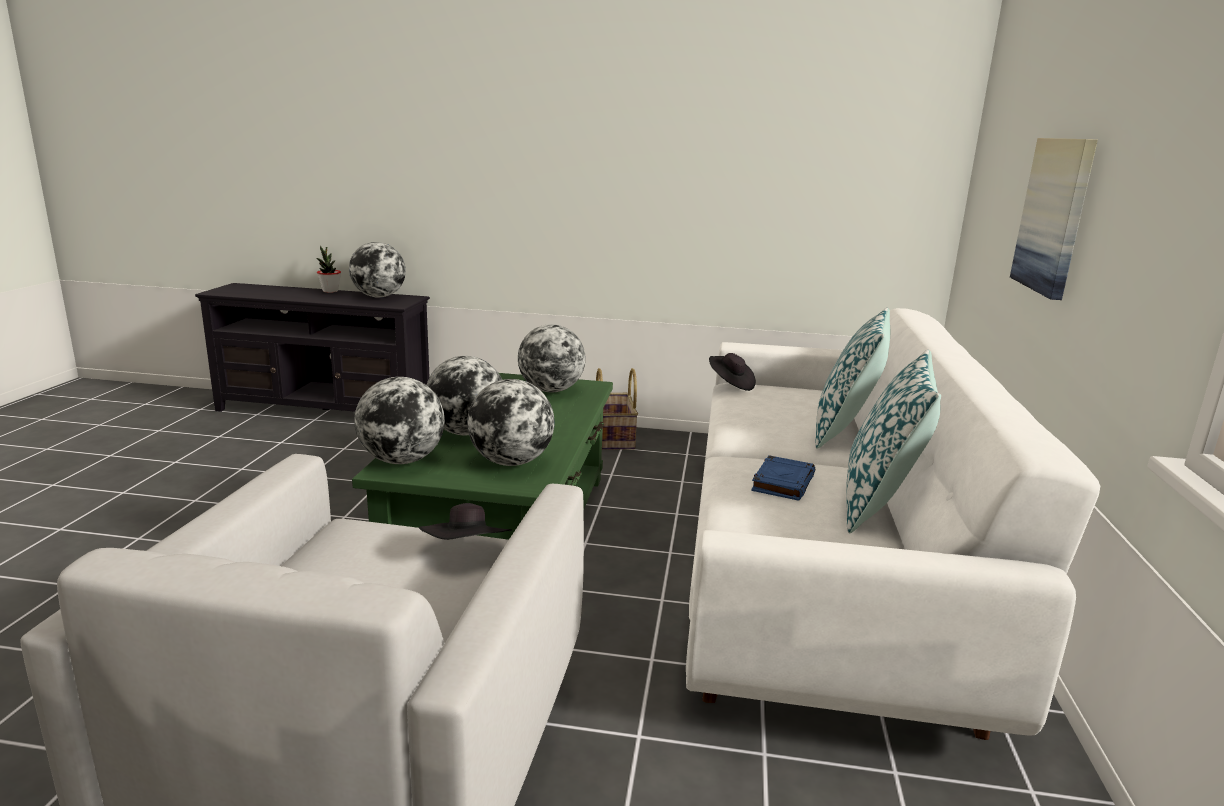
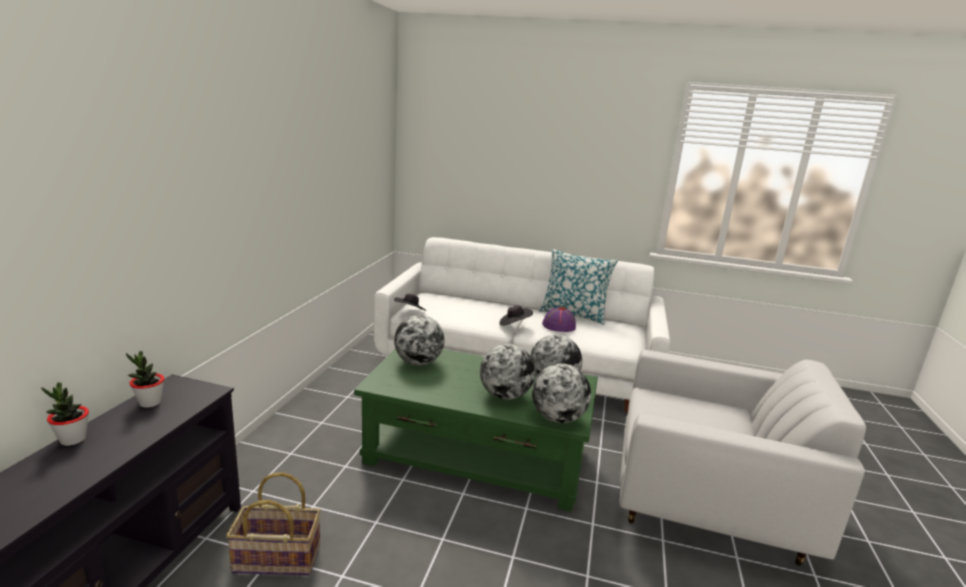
camera: 85 degrees left, 0 degrees up
(379, 297) = (150, 403): globe -> potted plant
(467, 552) = (662, 401): black hat -> black hat (514, 324)
(613, 438) = (325, 397): basket -> basket (276, 559)
(783, 482) = (558, 326): blue book -> purple hat
(845, 430) = (489, 302): pillow -> none
(1054, 215) = (527, 183): picture -> none

